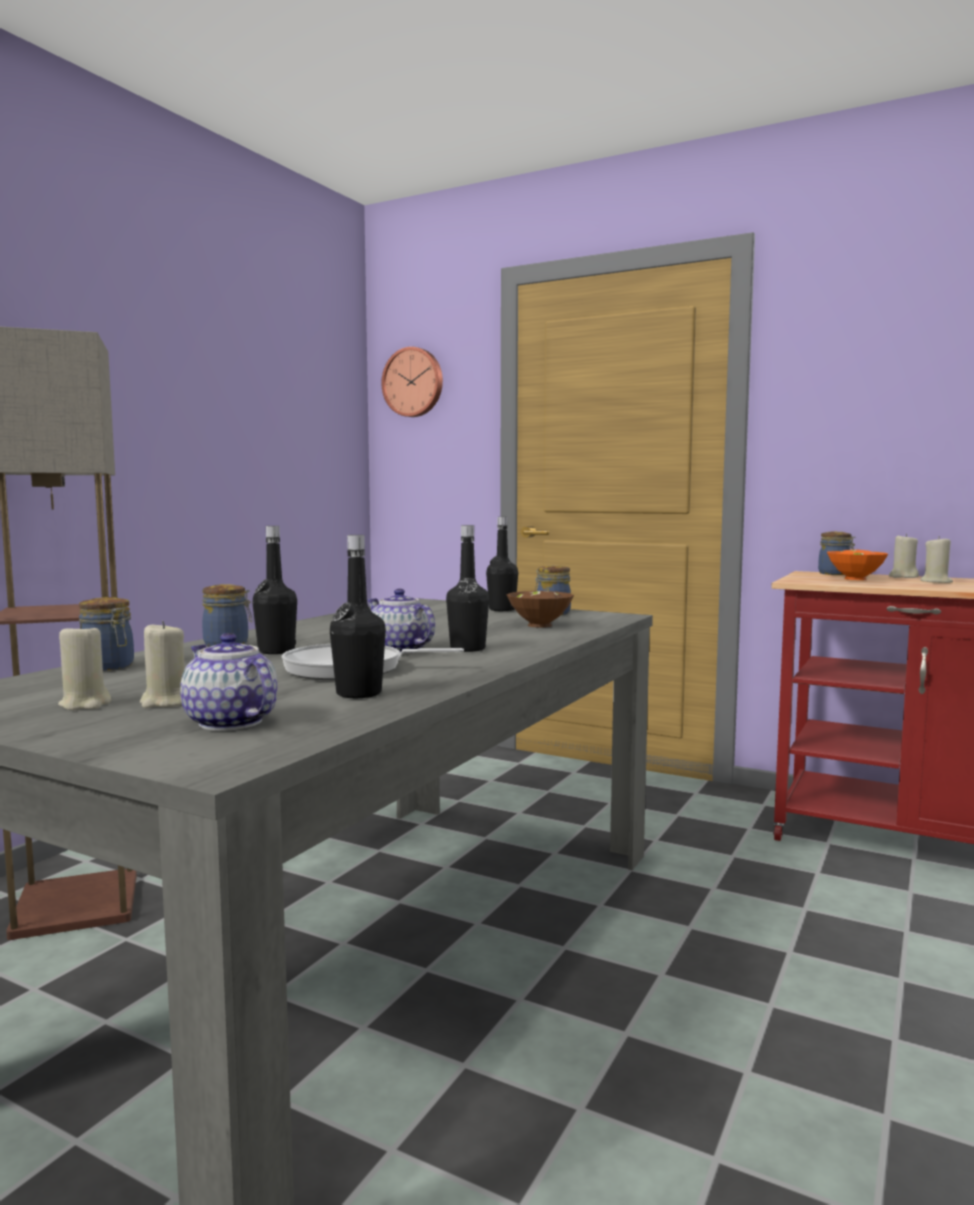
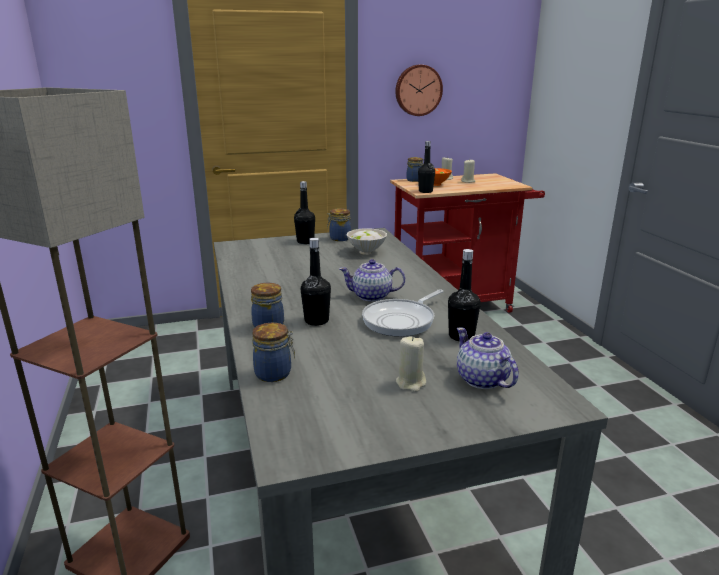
camera: 45 degrees left, 15 degrees up
(85, 704) = (381, 405): beige candle -> none
(230, 722) = (482, 380): teapot -> teapot turned 60 degrees clockwise
(414, 382) = (90, 50): wall clock -> wall clock (418, 90)
(467, 649) = (396, 283): black bottle -> black bottle (425, 191)
(541, 625) = (367, 252): brown bowl -> white bowl

